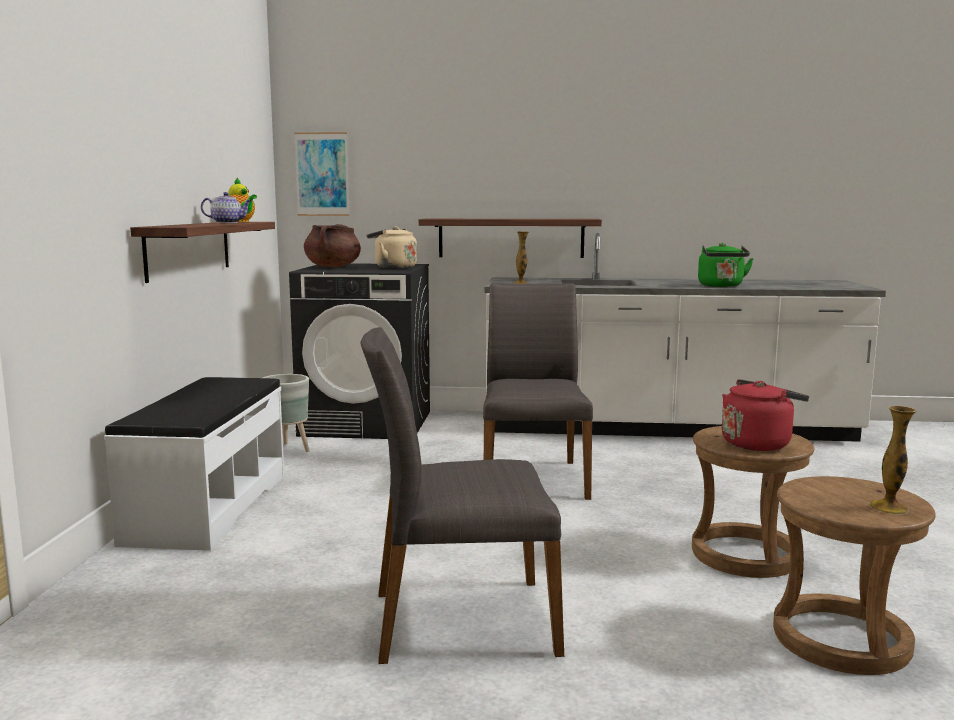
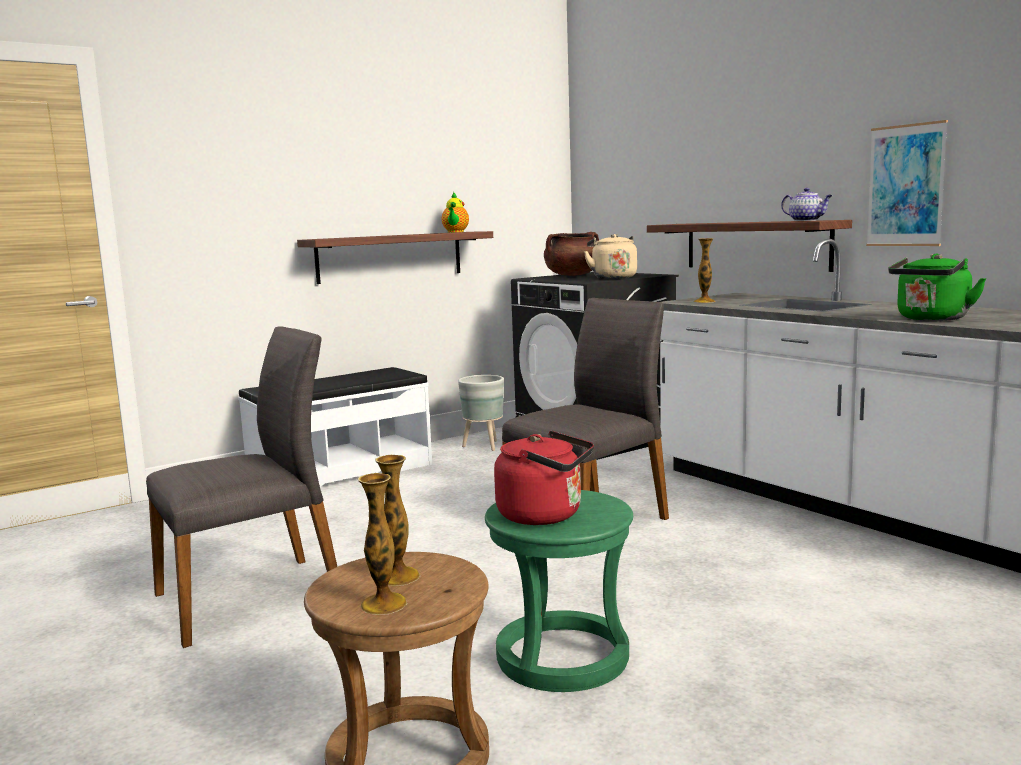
camera: 50 degrees right, 0 degrees up
(228, 222) = (424, 233): teapot -> teapot (806, 220)
(322, 174) = (601, 180): picture -> picture (906, 185)
(460, 621) = (251, 597): grey chair -> grey chair turned 105 degrees clockwise
(745, 555) = (563, 657): brown stool -> green stool
(837, 495) = (398, 576): none -> vase

